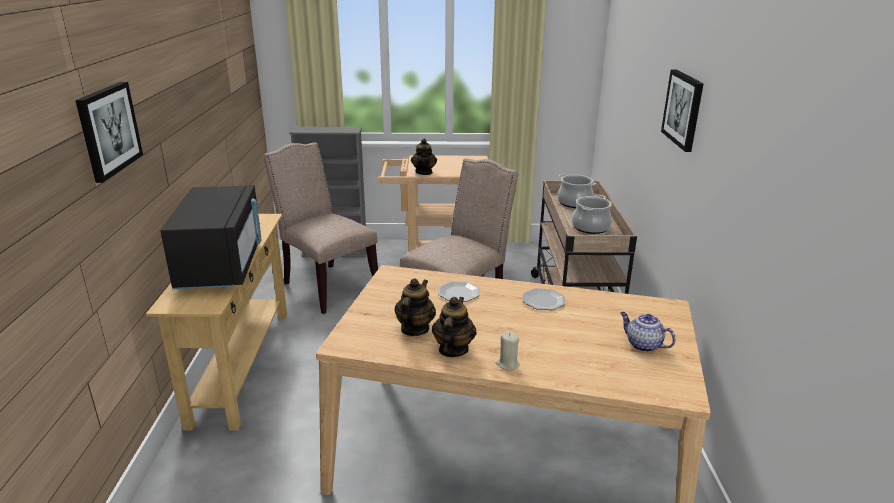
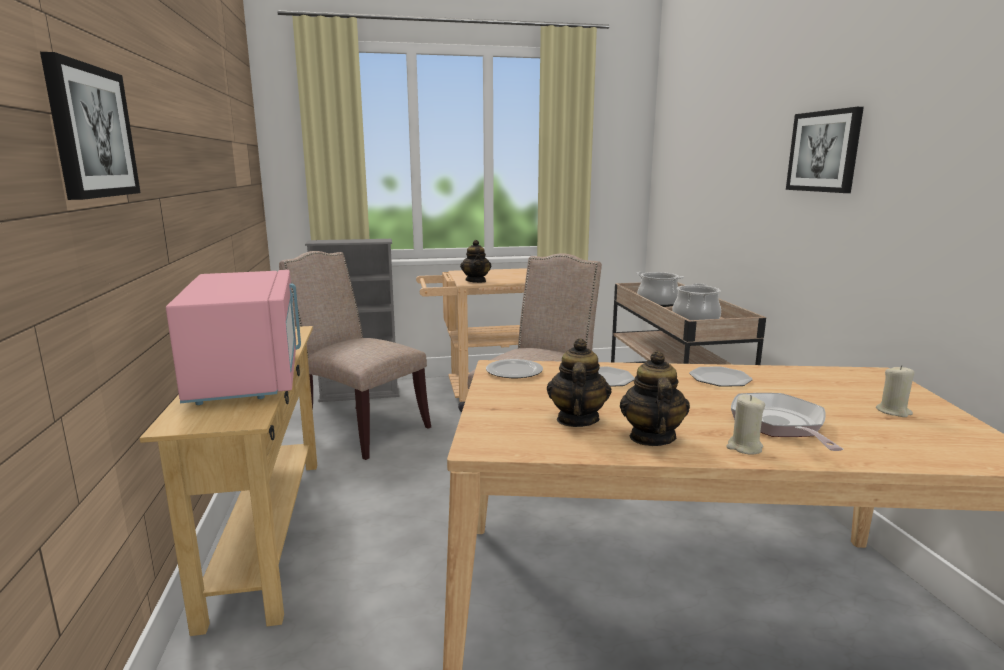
camera: 10 degrees left, 10 degrees down
(222, 265) = (248, 377): black microwave -> pink microwave
(399, 279) = (513, 371): none -> plate
(548, 348) = (780, 425): none -> frying pan
(642, 345) = (893, 412): teapot -> beige candle

